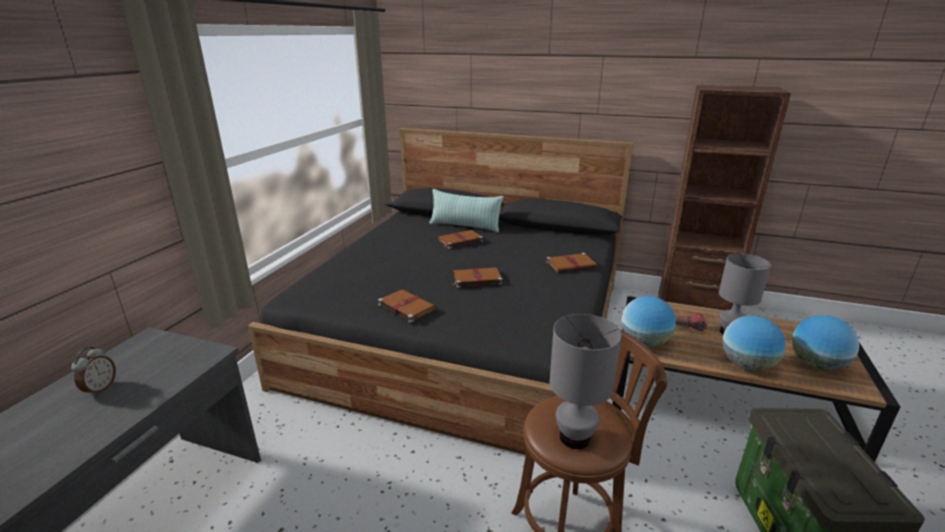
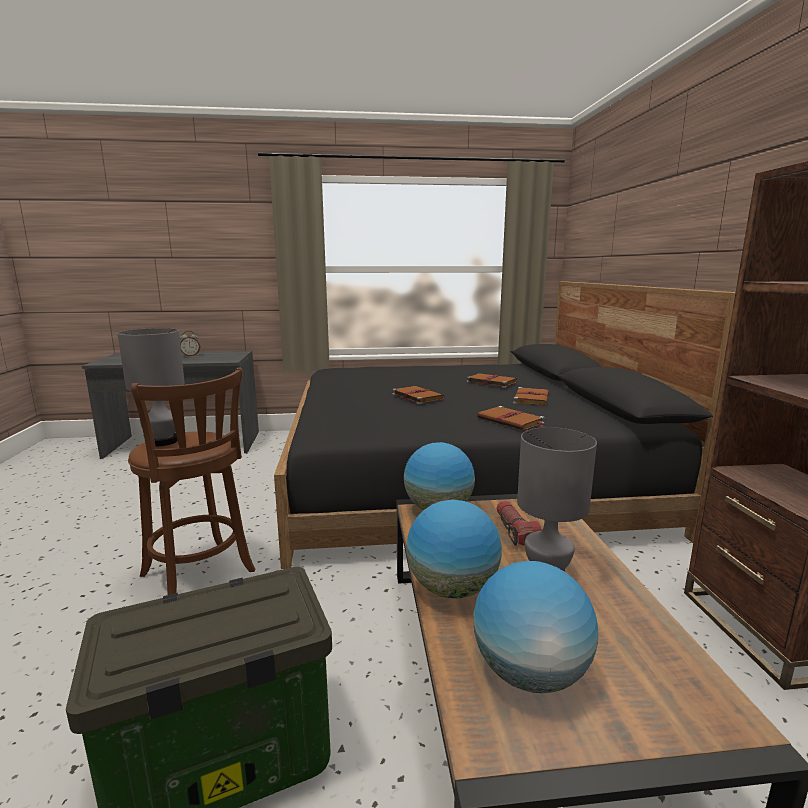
camera: 65 degrees right, 10 degrees down
(406, 307) = (339, 388): brown book -> brown book (531, 398)
(465, 226) = (534, 380): pillow -> none

